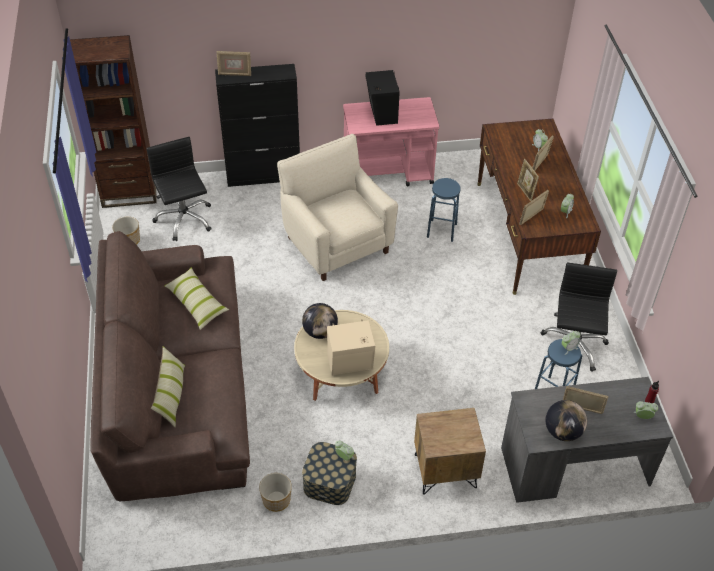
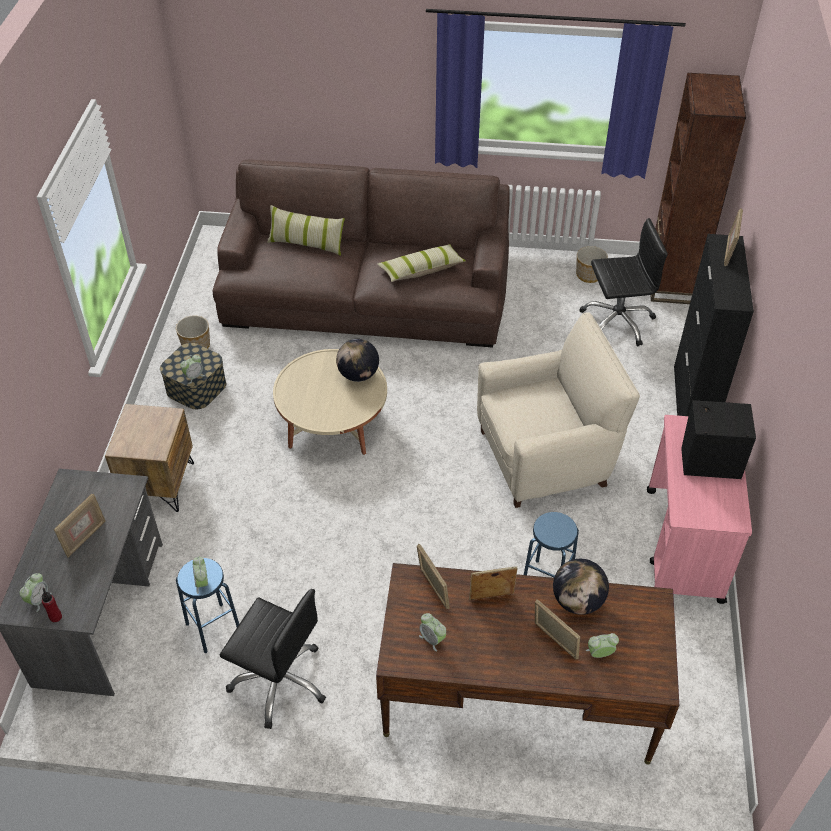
camera: 105 degrees right, 0 degrees up
(351, 364) = (299, 391): beige speaker -> none
(563, 432) = (66, 508): globe -> globe (577, 601)

